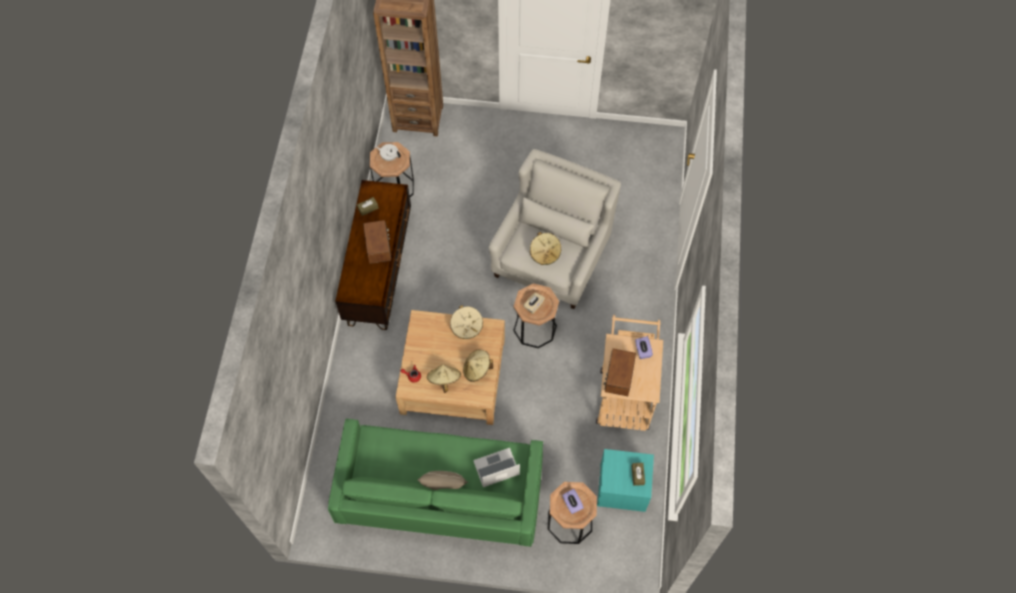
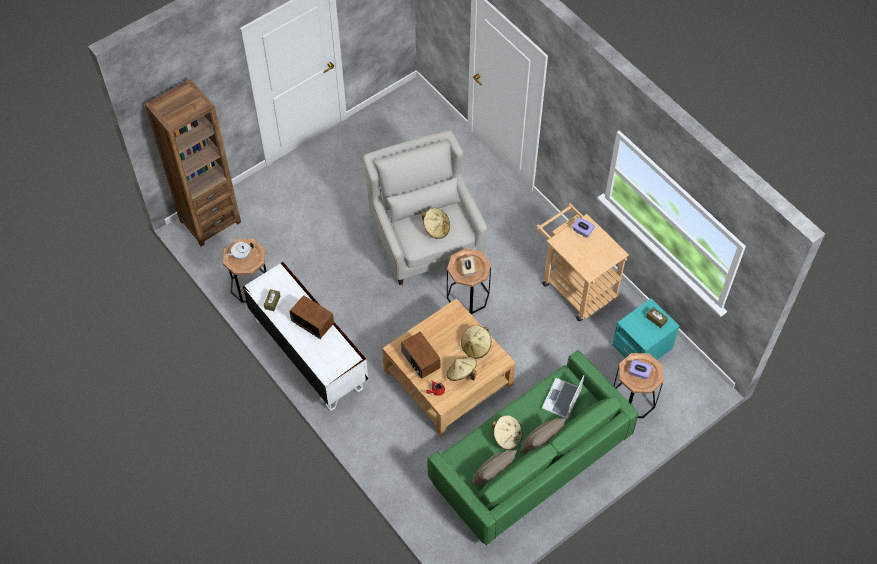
camera: 45 degrees left, 5 degrees down
(379, 270) = (308, 352): brown tv stand -> white tv stand
(384, 476) = (492, 475): none -> beige pillow
(467, 327) = (435, 325): beige hat -> beige hat (507, 437)
(618, 376) = (586, 260): radio -> radio (420, 360)

